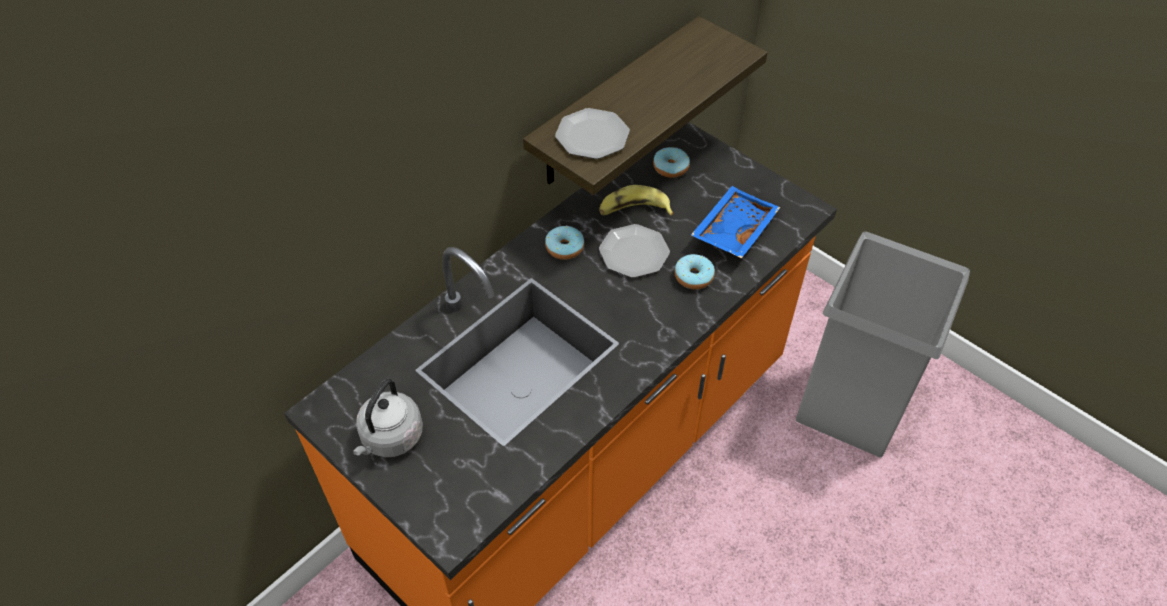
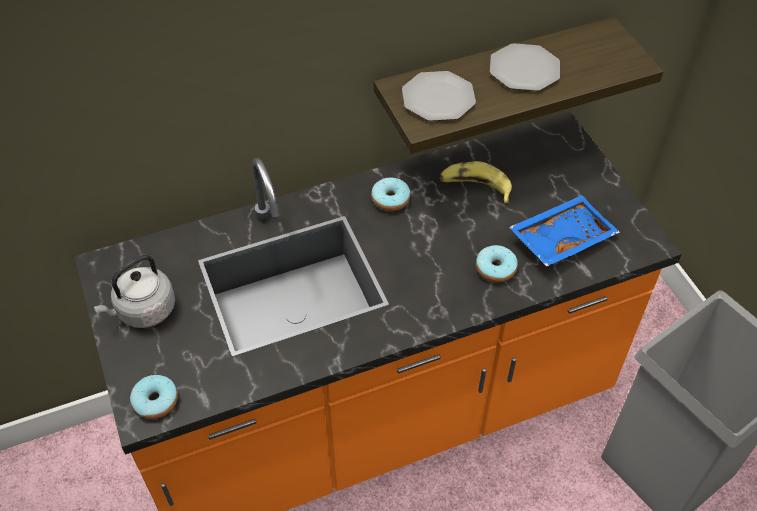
camera: 25 degrees right, 0 degrees up
(634, 252) = (452, 226): plate -> plate (525, 69)
(670, 167) = (534, 159): donut -> donut (155, 401)

